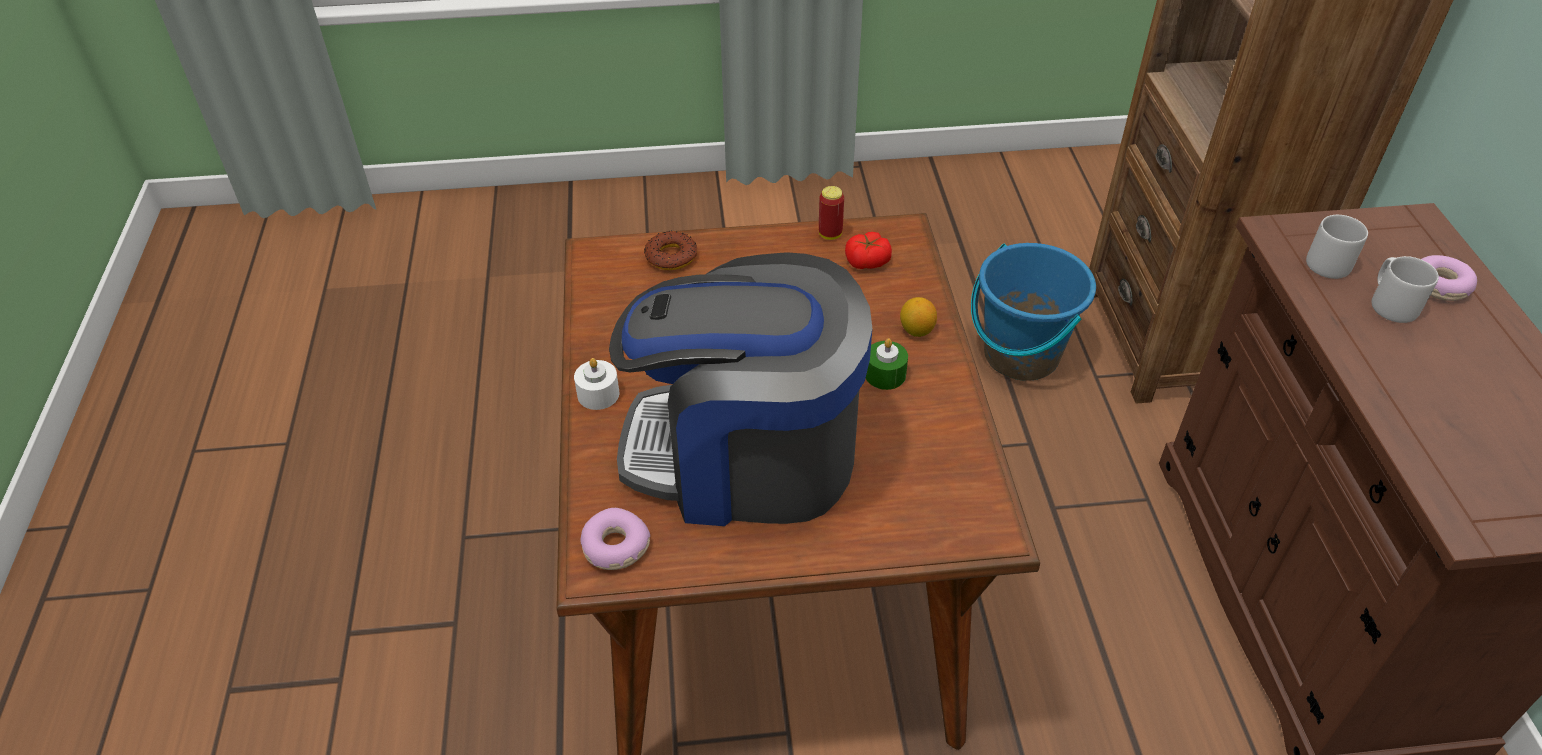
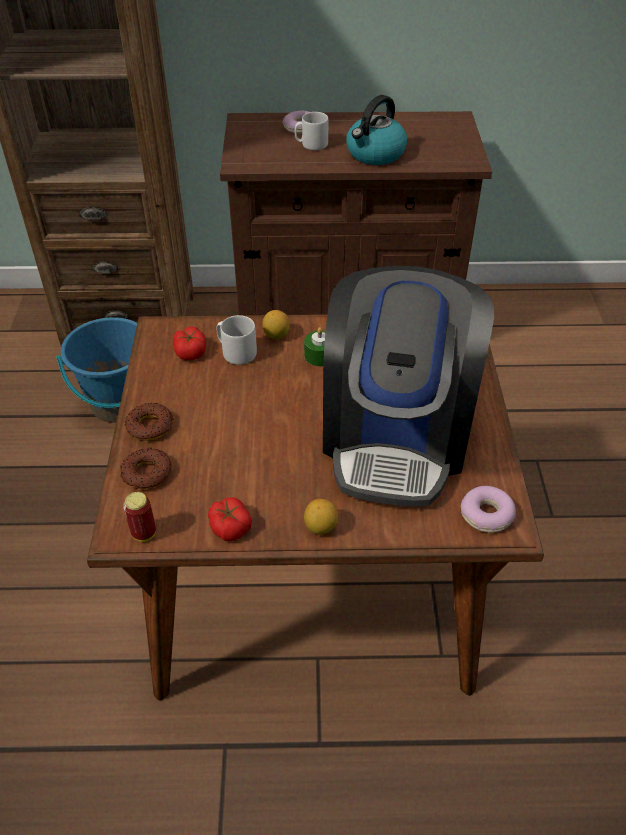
camera: 85 degrees left, 0 degrees up
(598, 394) = (321, 527): white candle -> lemon
(600, 324) = (230, 527): none -> tomato
(739, 248) = (150, 426): none -> donut
(830, 234) = (150, 369): can -> can (144, 533)
(1329, 262) = (271, 154): grey mug -> grey mug (236, 352)
(1410, 385) = (375, 154): none -> kettle

